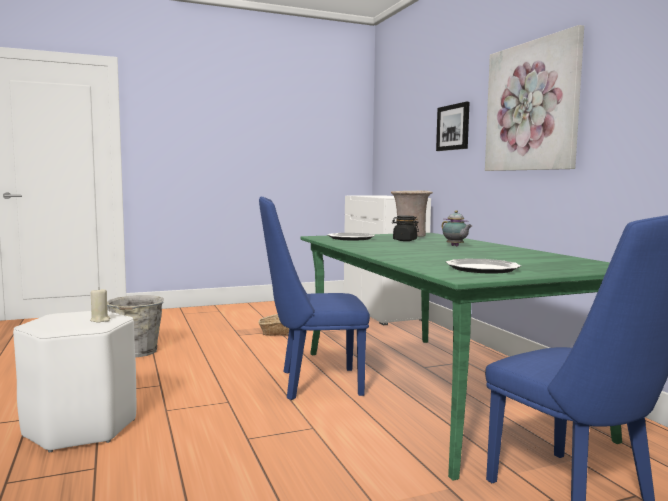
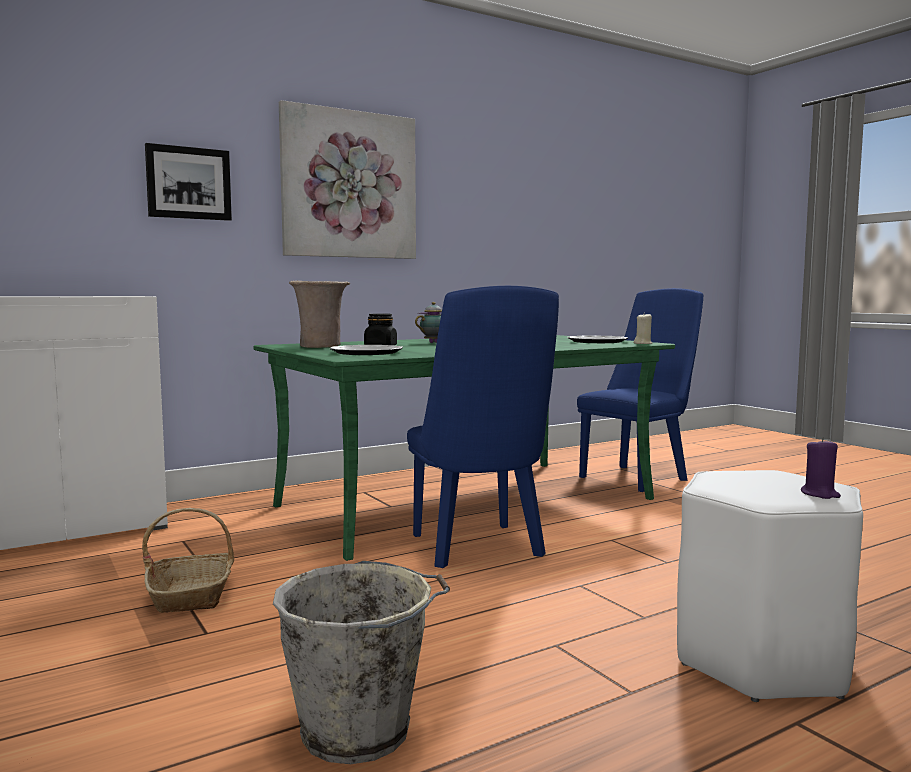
camera: 100 degrees left, 0 degrees up
(43, 323) = (820, 494): none -> purple candle
(100, 320) = (749, 475): beige candle -> beige candle (643, 343)

